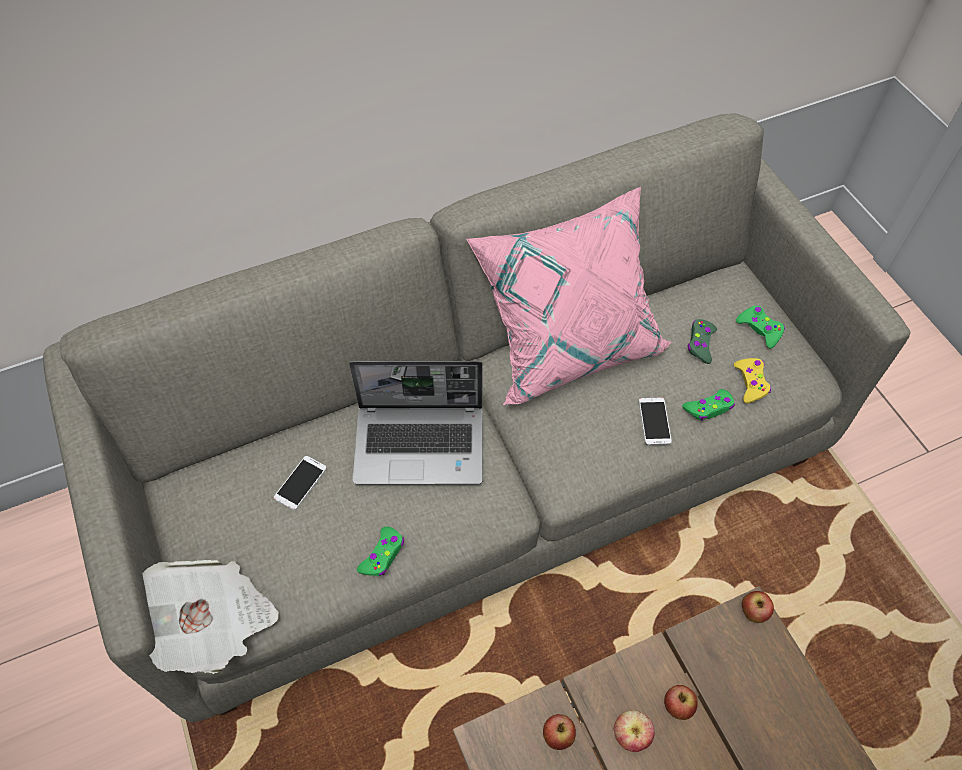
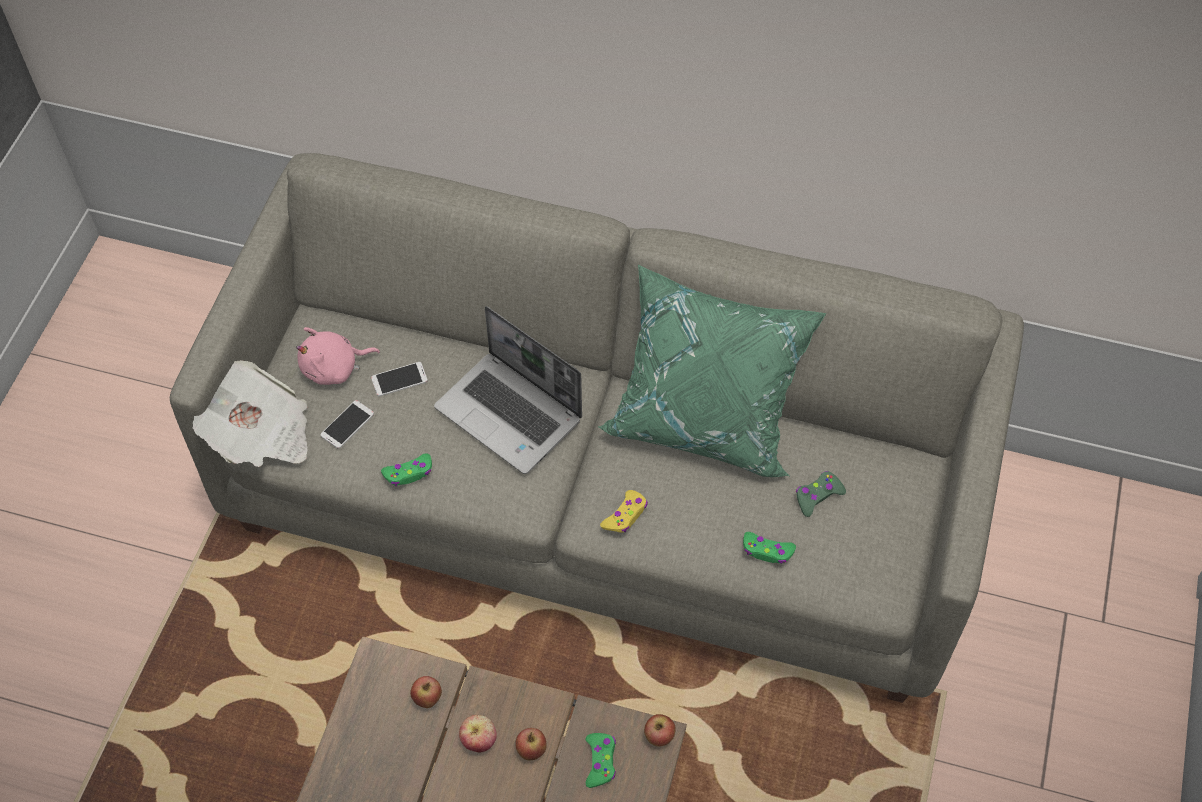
camera: 40 degrees right, 0 degrees up
(231, 514) = (334, 368): none -> pink plush toy
(568, 343) = (705, 417): pink pillow -> green pillow
(654, 421) = (710, 528): phone -> phone (347, 424)
(751, 383) = (827, 558): yellow game controller -> yellow game controller (625, 515)
(760, 329) = (886, 522): green game controller -> green game controller (600, 761)

